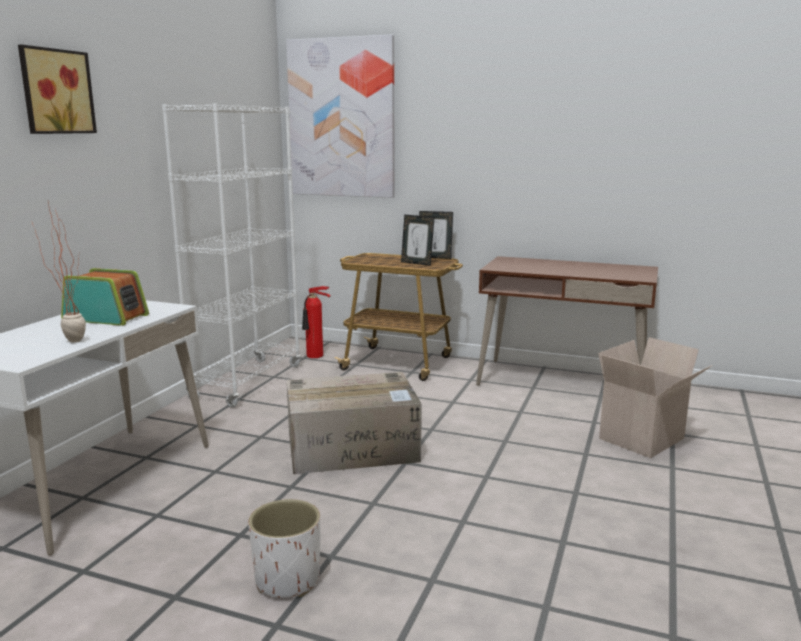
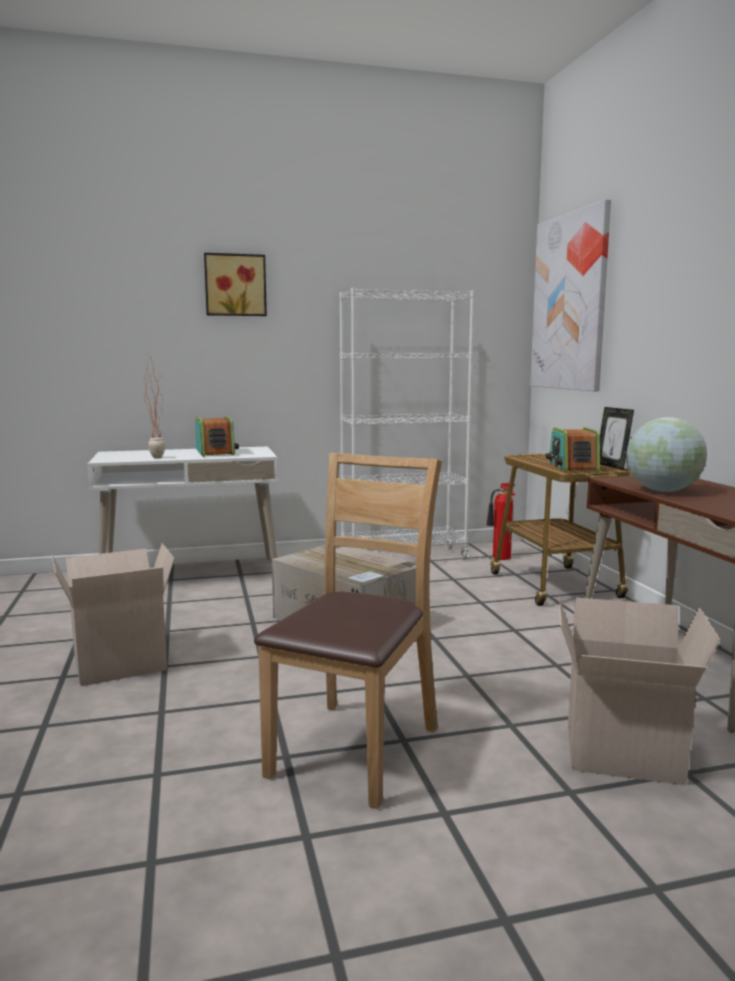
camera: 55 degrees right, 5 degrees down
(288, 580) = (121, 662): white planter -> cardboard box
(417, 263) = (572, 467): picture frame -> radio
(546, 270) = (662, 491): none -> globe
(574, 513) = (354, 749): none -> brown chair

